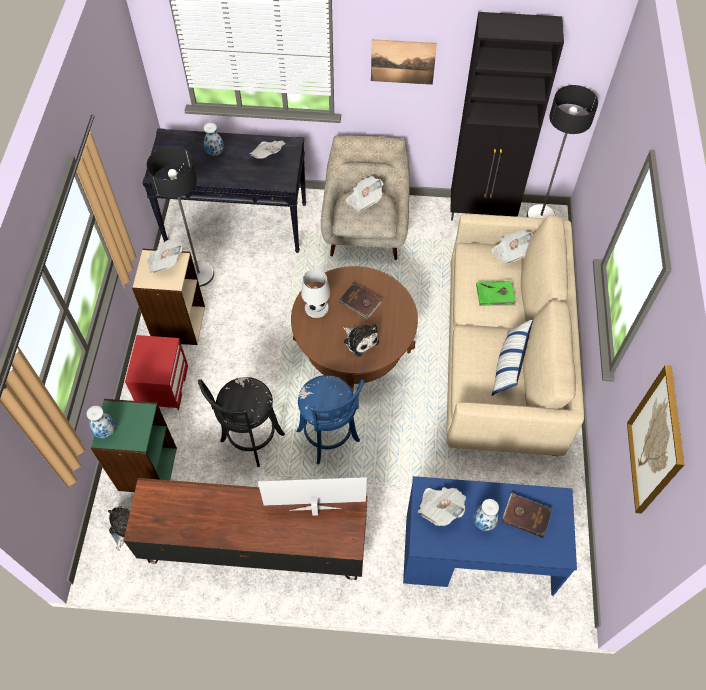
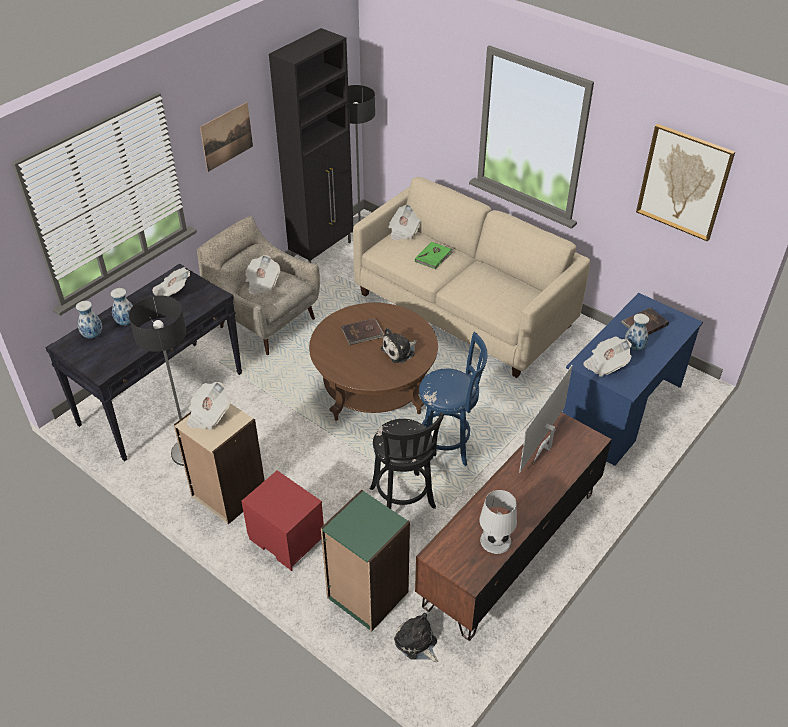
camera: 55 degrees left, 15 degrees down
(105, 431) = (359, 542): vase -> vase (93, 336)
(316, 307) = (340, 361): white table lamp -> white table lamp (495, 541)
(360, 340) = (399, 351): plush toy -> plush toy turned 150 degrees clockwise
(508, 364) = (501, 281): pillow -> none

